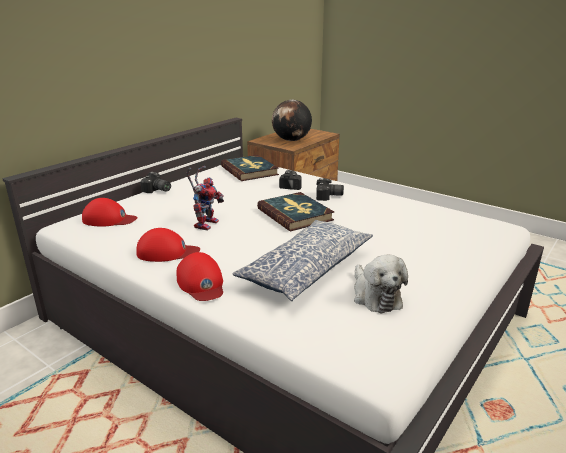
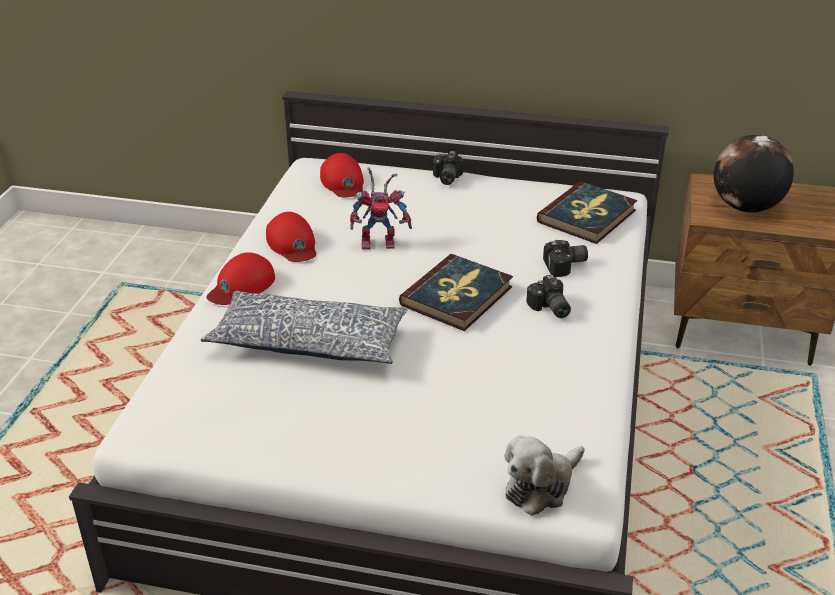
camera: 65 degrees right, 10 degrees up
(375, 296) = (276, 405): plush toy -> plush toy (541, 486)

